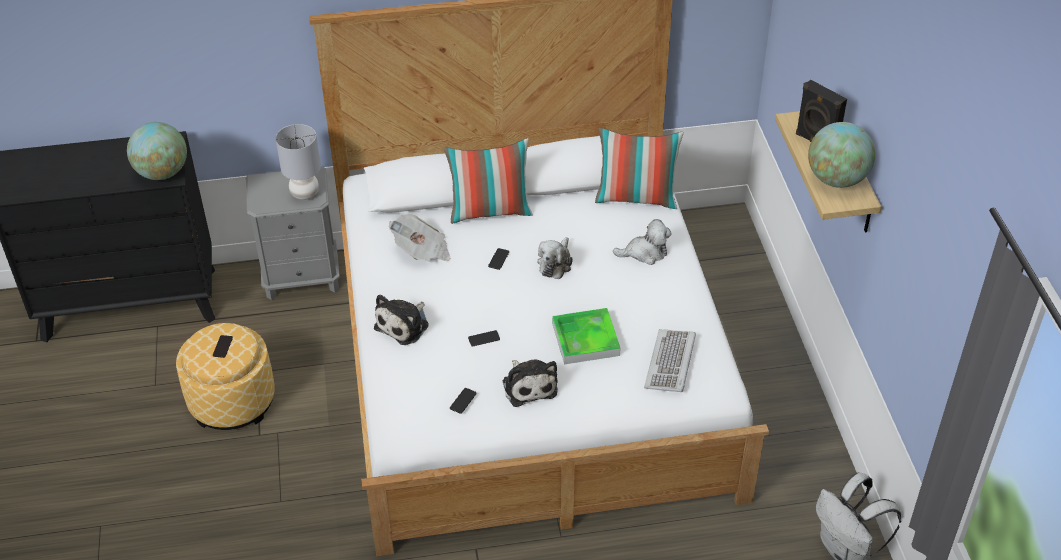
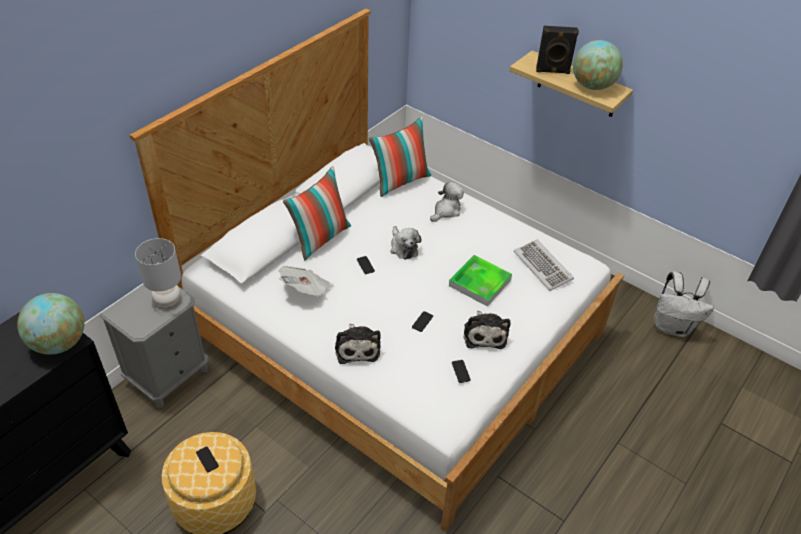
camera: 45 degrees left, 0 degrees up
(529, 385) = (484, 334): plush toy -> plush toy turned 60 degrees clockwise

